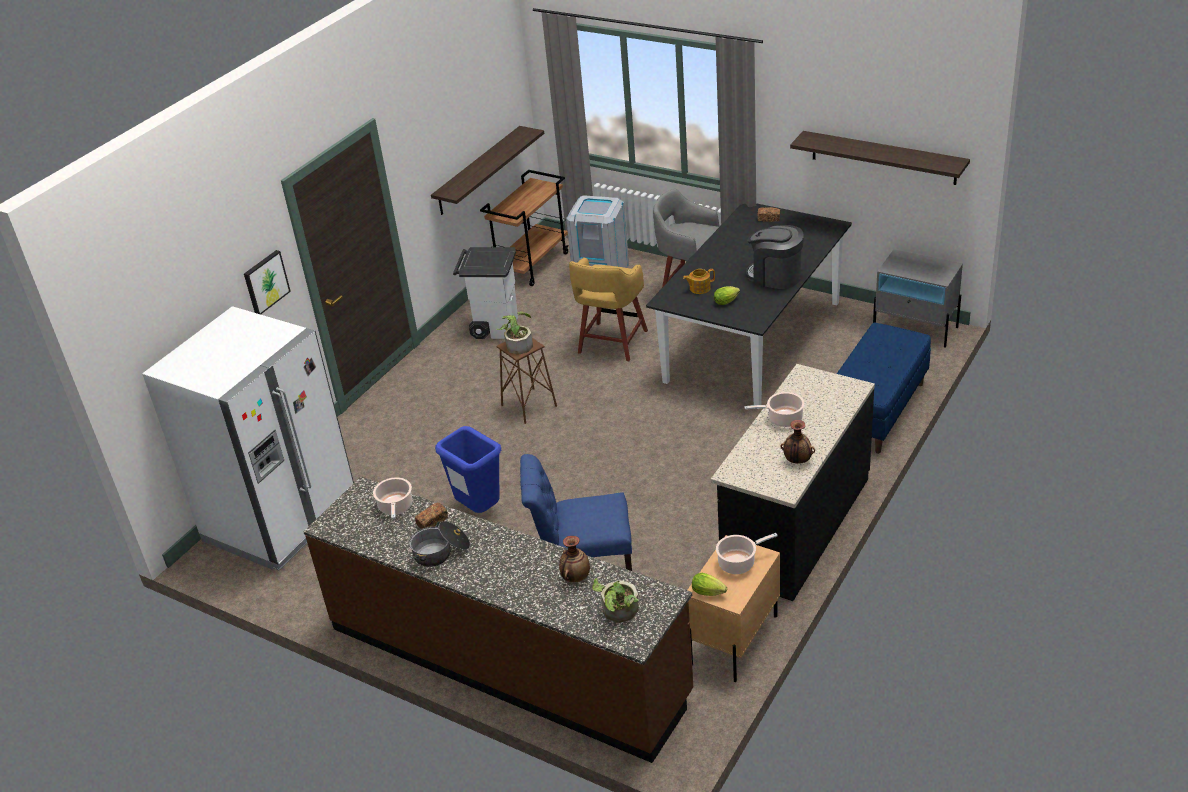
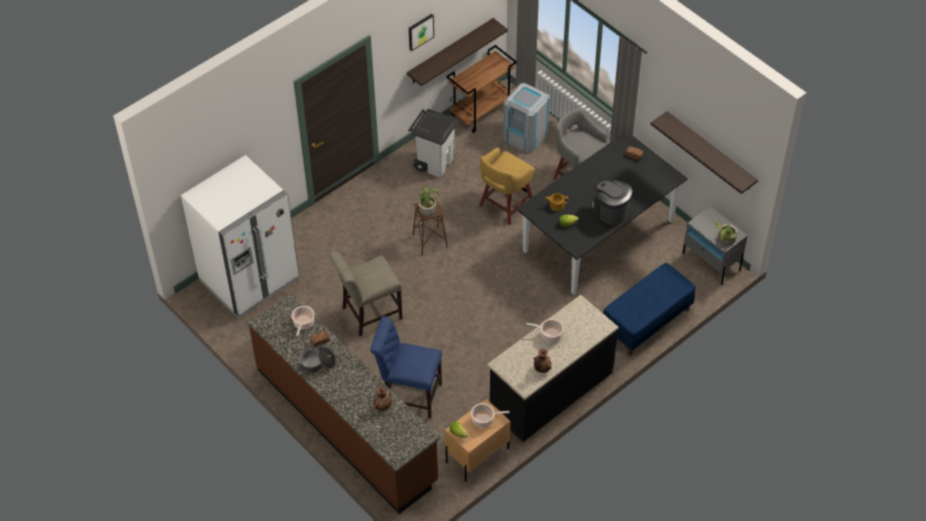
camera: 15 degrees right, 15 degrees up
(265, 282) = (271, 138): picture -> picture (420, 31)
(479, 510) = (368, 314): blue trash can -> beige chair
(618, 613) = (395, 436): potted plant -> potted plant (725, 240)

